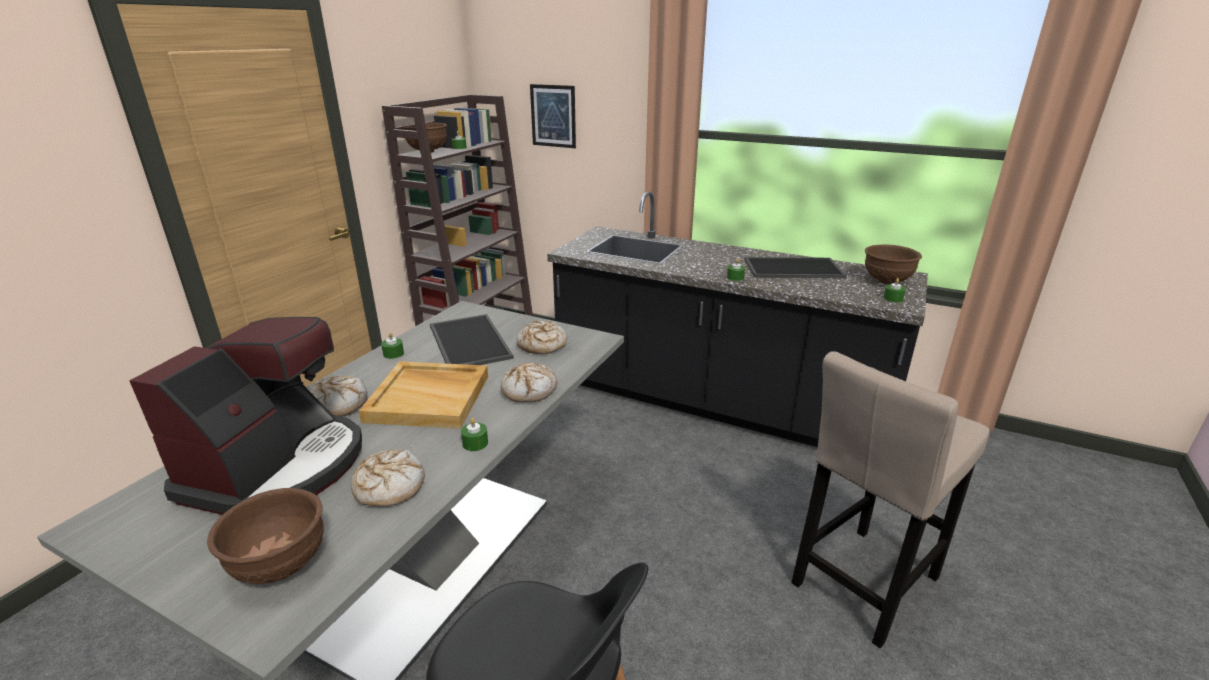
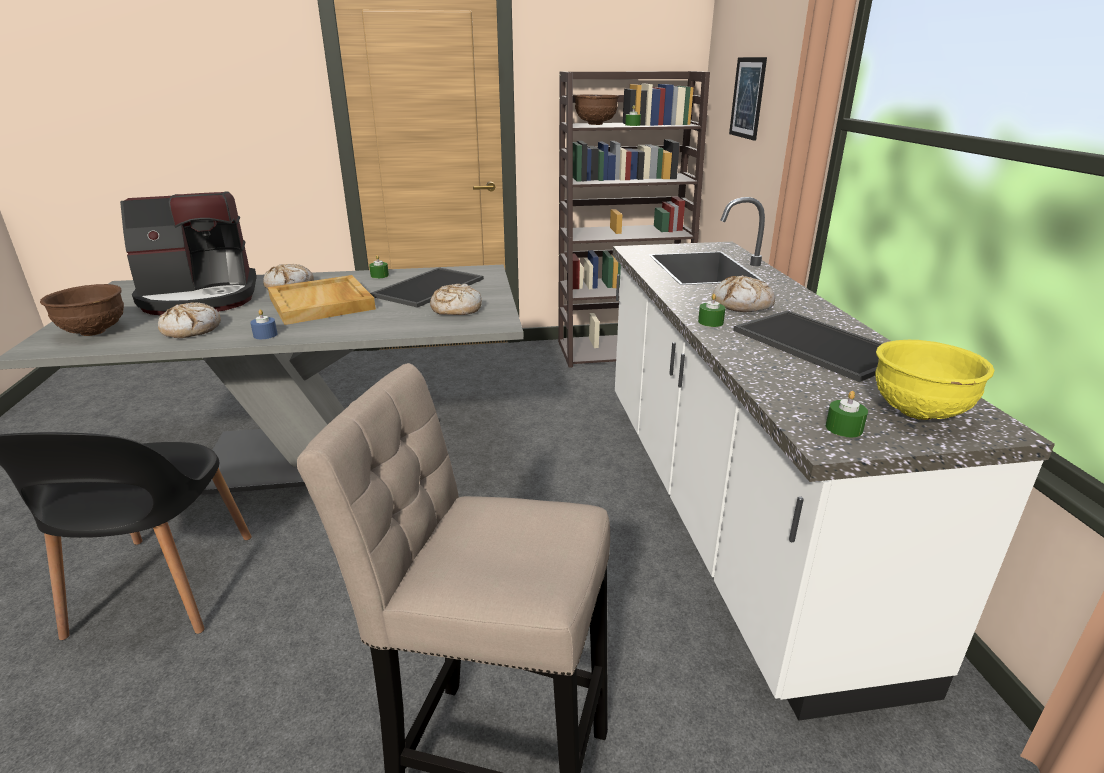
camera: 55 degrees right, 0 degrees up
(475, 443) = (265, 335): green candle -> blue candle
(529, 390) = (367, 327): bread -> bread (742, 304)
(715, 404) = (727, 512): black counter -> white counter
(886, 281) = (918, 412): brown bowl -> yellow bowl

